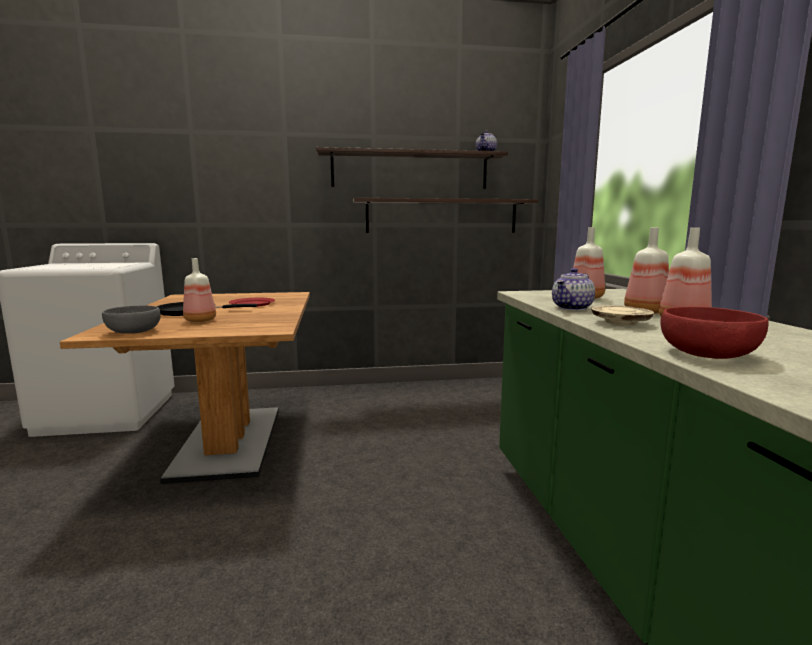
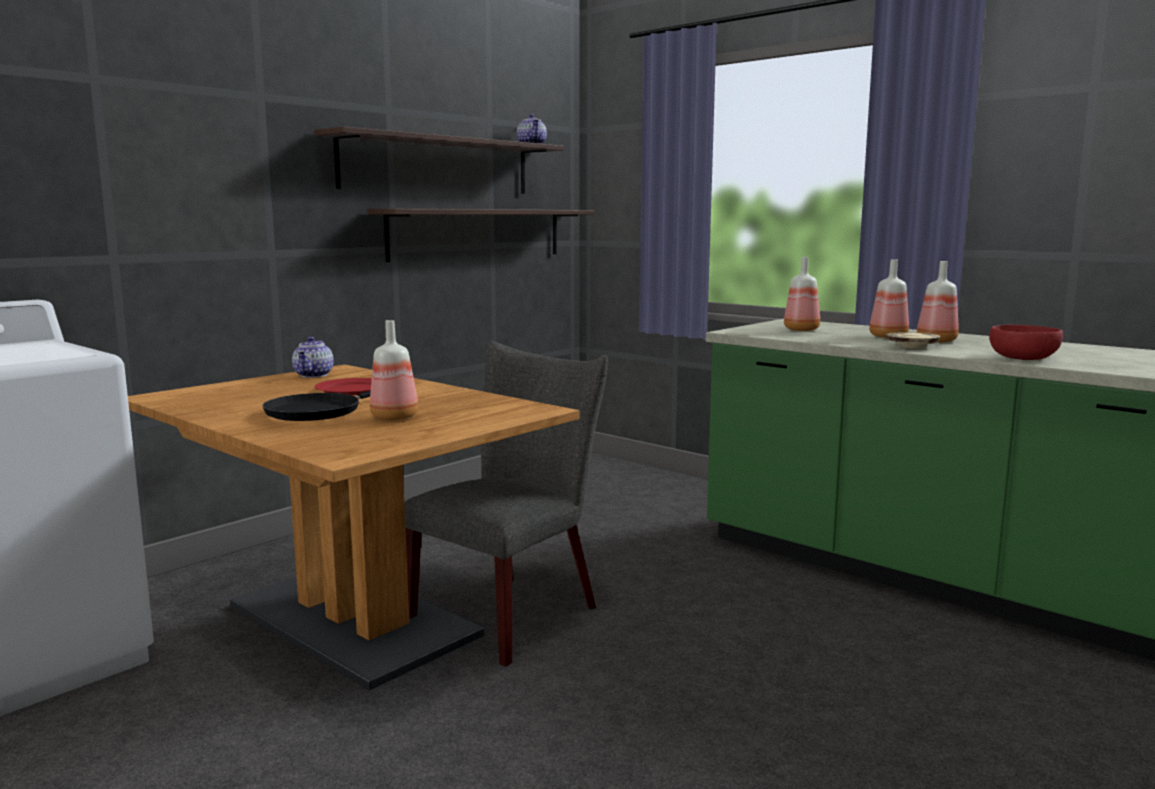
camera: 40 degrees left, 0 degrees up
(133, 332) = (380, 443): grey bowl -> none
(298, 468) = (513, 612): none -> grey chair
(572, 308) = (835, 340): teapot -> teapot (314, 375)

